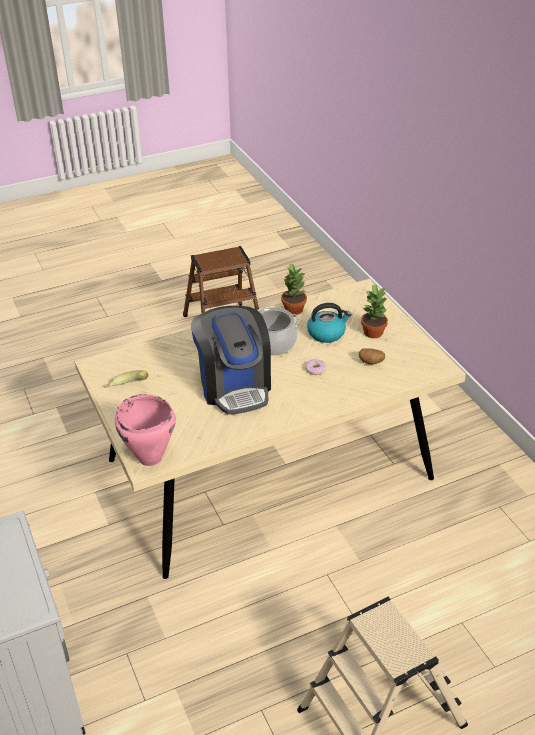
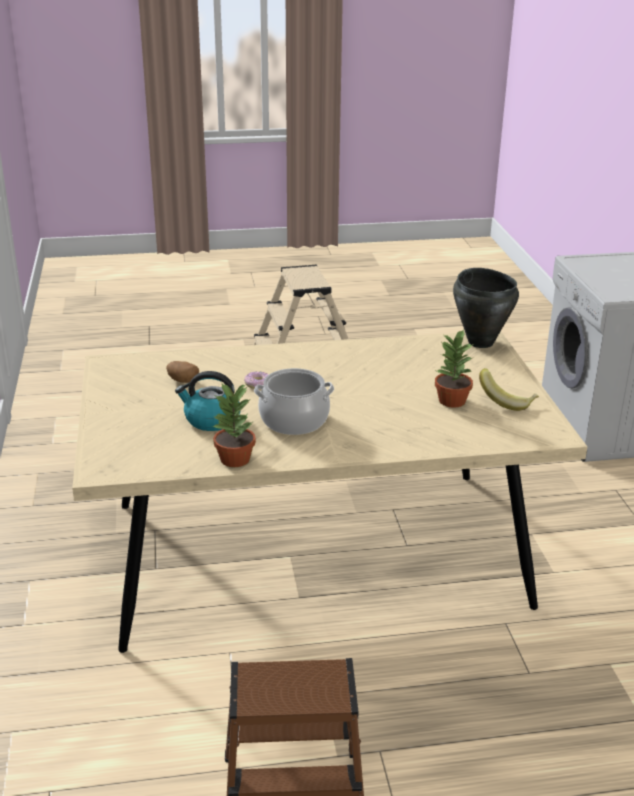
camera: 165 degrees left, 10 degrees down
(150, 458) = (480, 342): pink cooking pot -> black cooking pot
(234, 386) = (368, 384): coffee machine -> none
(373, 332) = (147, 411): potted plant -> potted plant (451, 401)

